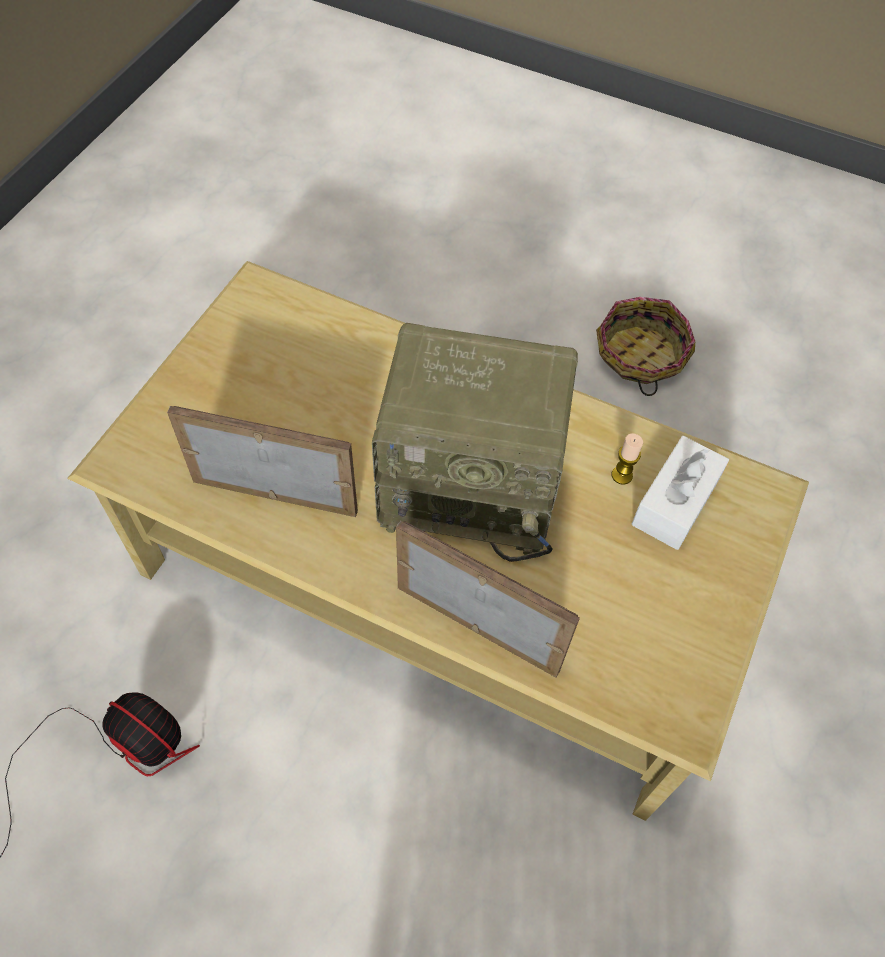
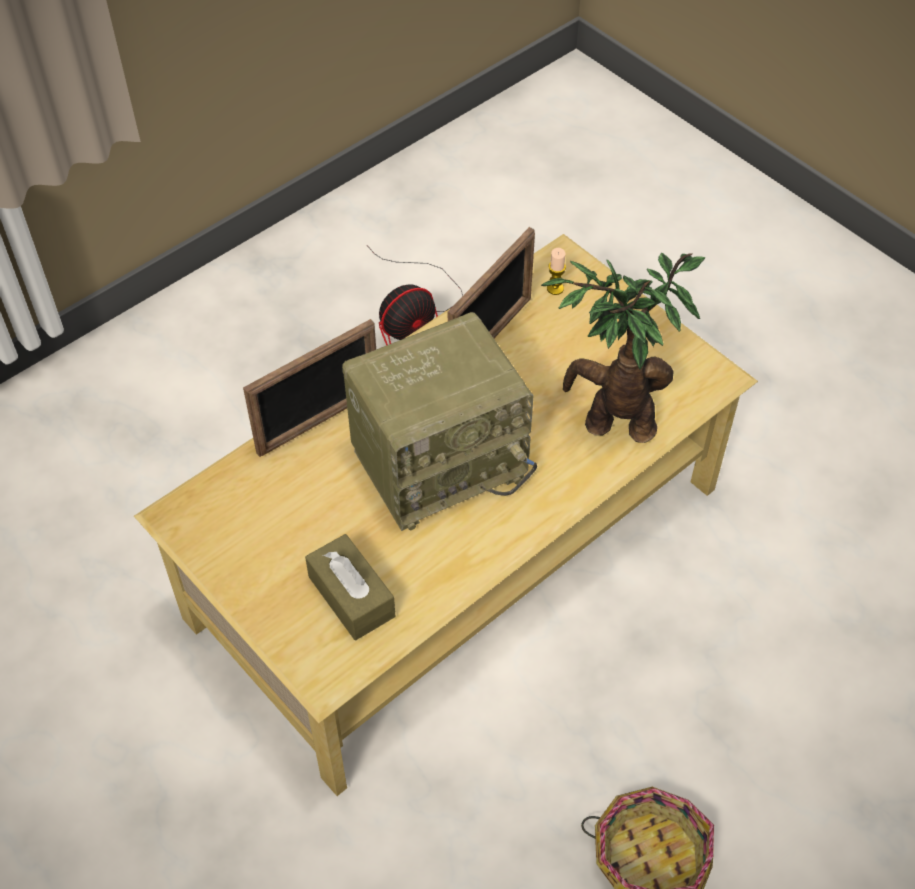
camera: 115 degrees right, 5 degrees down
(351, 355) = (611, 421): none -> potted plant
(473, 484) = (440, 461): radio -> radio turned 150 degrees counterclockwise
(622, 475) = (397, 569): candle -> candle (555, 288)
(675, 502) = (351, 596): white tissue box -> brown tissue box

